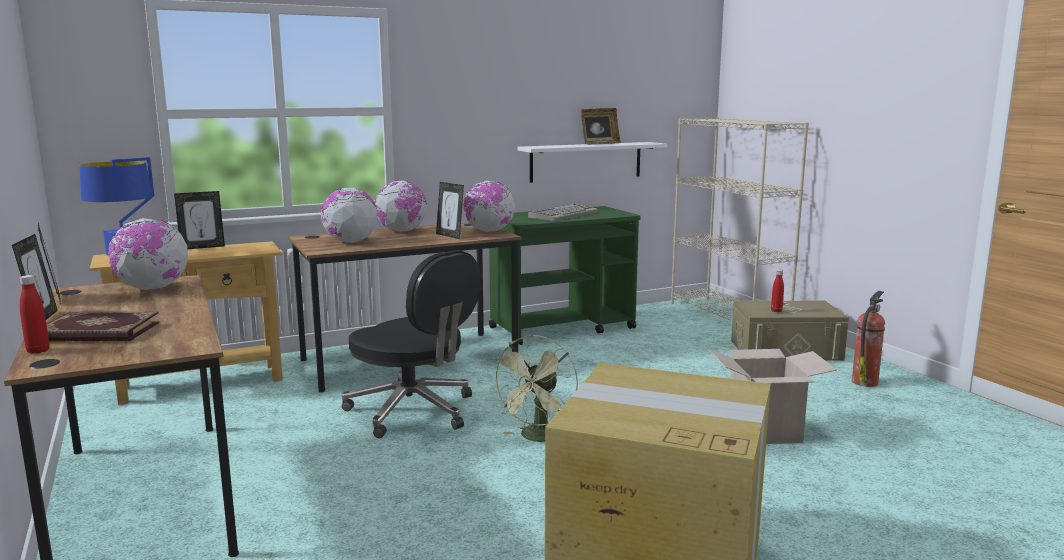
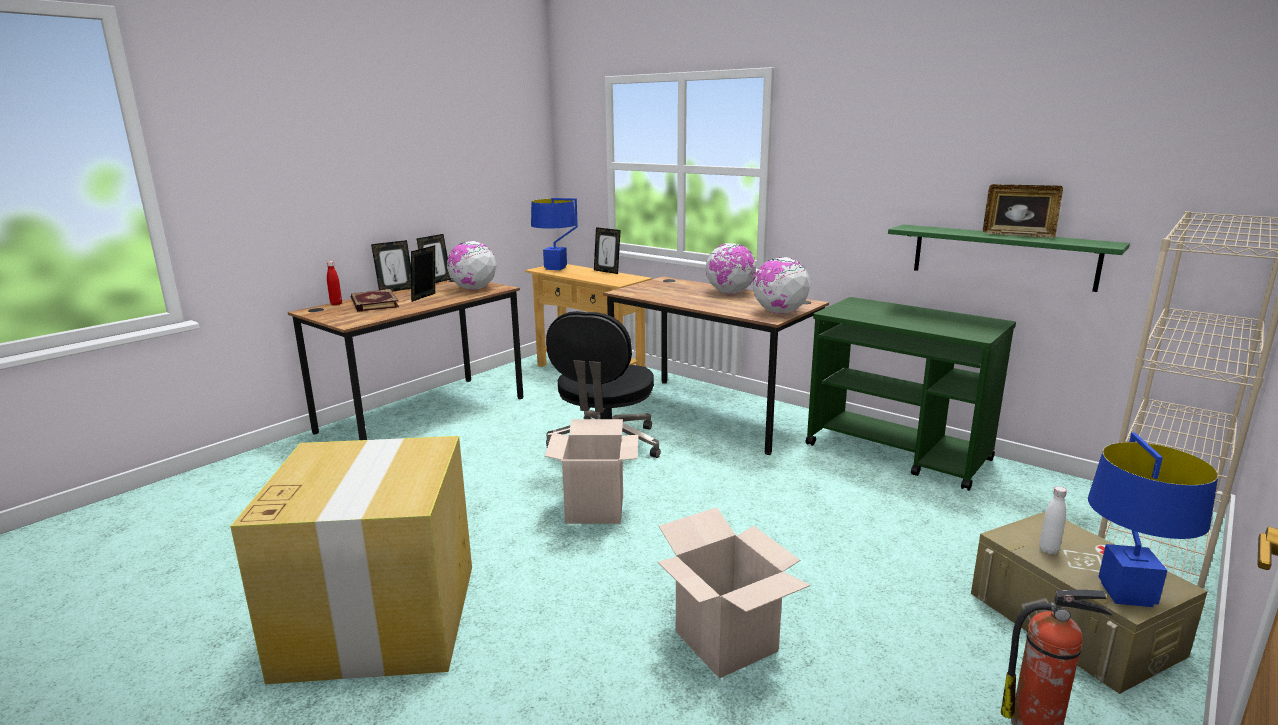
camera: 65 degrees right, 5 degrees up
(350, 242) = (664, 291): globe -> none
(450, 236) = (737, 306): picture frame -> picture frame (426, 297)
(538, 438) = (595, 508): green fan -> cardboard box
(563, 214) = (912, 316): keyboard -> none
(586, 161) = (1003, 256): white shelf -> green shelf
(776, 311) = (1048, 550): red bottle -> white bottle
(823, 311) = (1126, 594): none -> blue table lamp

